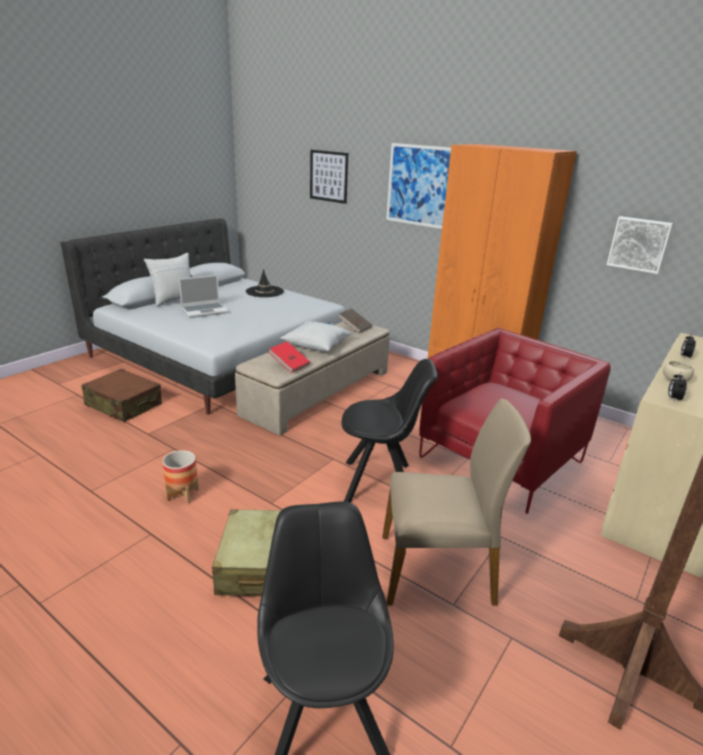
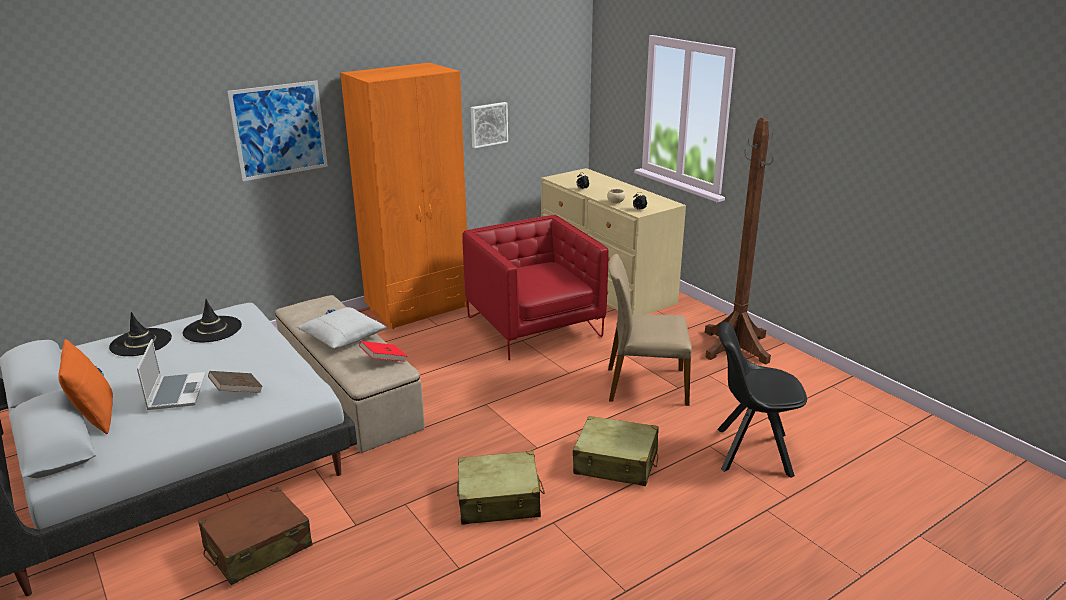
camera: 70 degrees left, 0 degrees up
(174, 301) = (95, 417): grey pillow -> orange pillow
(183, 495) = (499, 500): planter -> beige suitcase
(291, 303) = (212, 329): none -> black hat
(328, 176) = (130, 154): picture -> none
(354, 328) = (313, 310): brown book -> brown book (237, 391)
(380, 483) = (535, 387): black chair -> none
(438, 569) = (645, 385): beige chair -> beige chair turned 105 degrees counterclockwise

